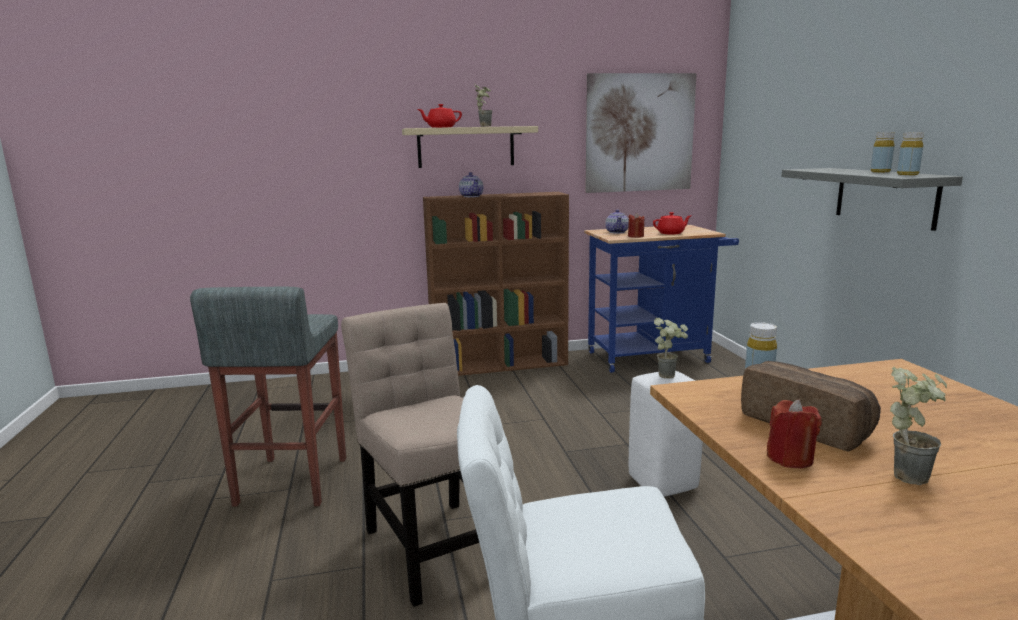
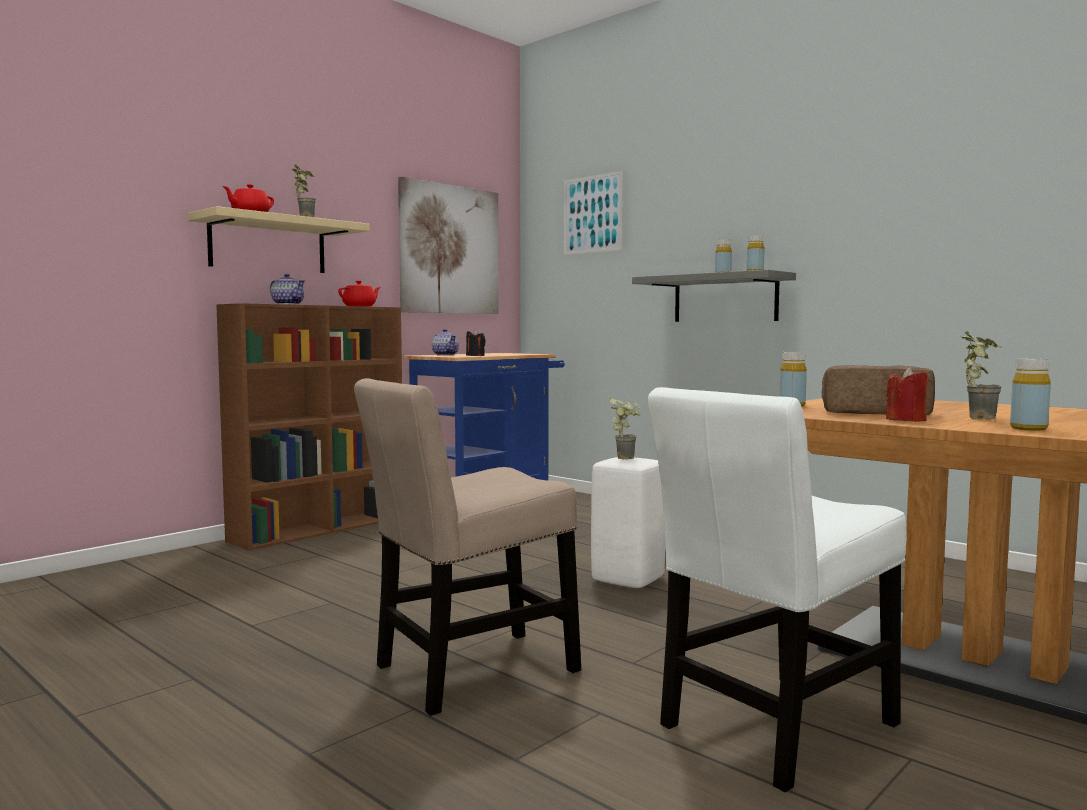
camera: 35 degrees left, 10 degrees down
(290, 482) = (184, 672): grey stool -> none
(431, 544) = (468, 672): beige chair -> beige chair turned 60 degrees counterclockwise
(635, 236) = (475, 355): red candle -> black candle
(671, 233) = (504, 354): red teapot -> red teapot (360, 306)
(778, 93) = (592, 214): none -> picture
(895, 531) = (1028, 428): none -> yellow bottle

